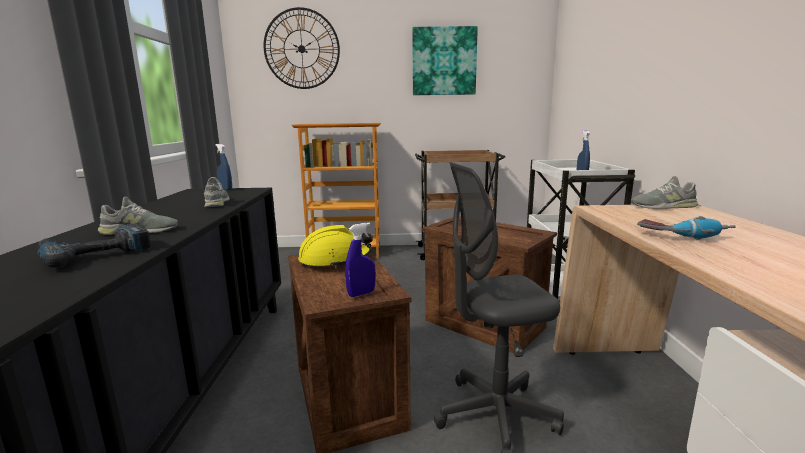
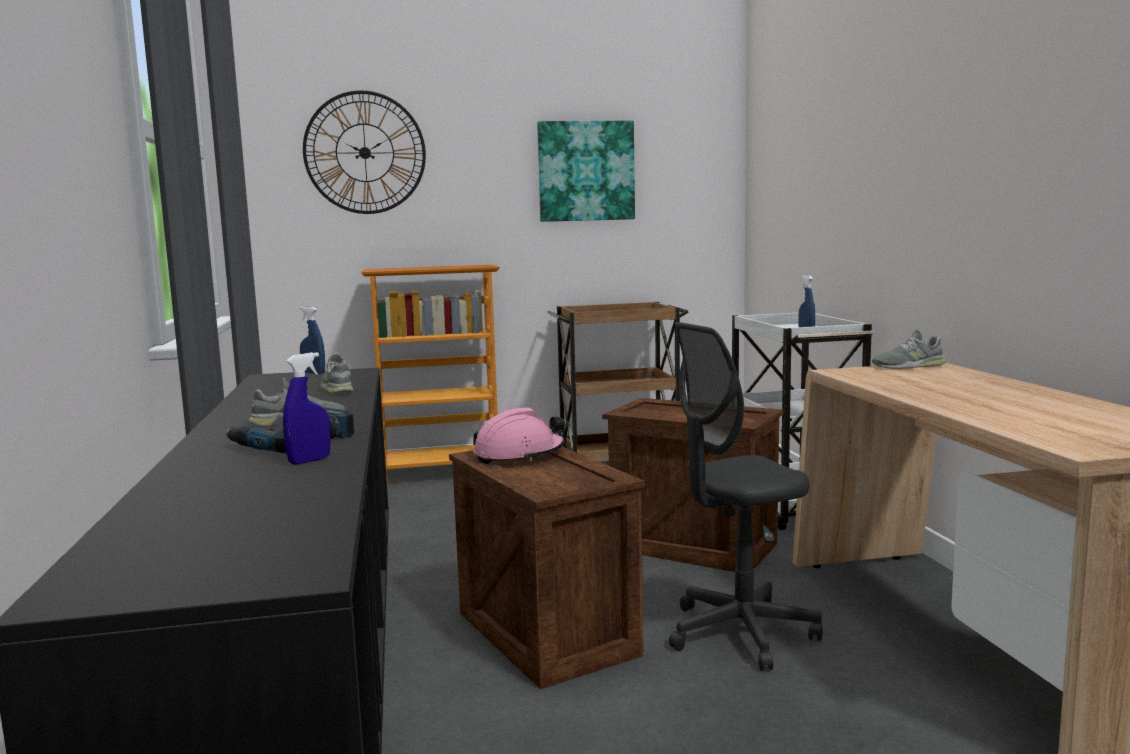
camera: 10 degrees left, 5 degrees down
(335, 260) = (519, 455): yellow hard hat -> pink hard hat
(361, 293) = (584, 481): blue spray bottle -> blue spray bottle (309, 461)
(684, 236) = (930, 392): power drill -> none

